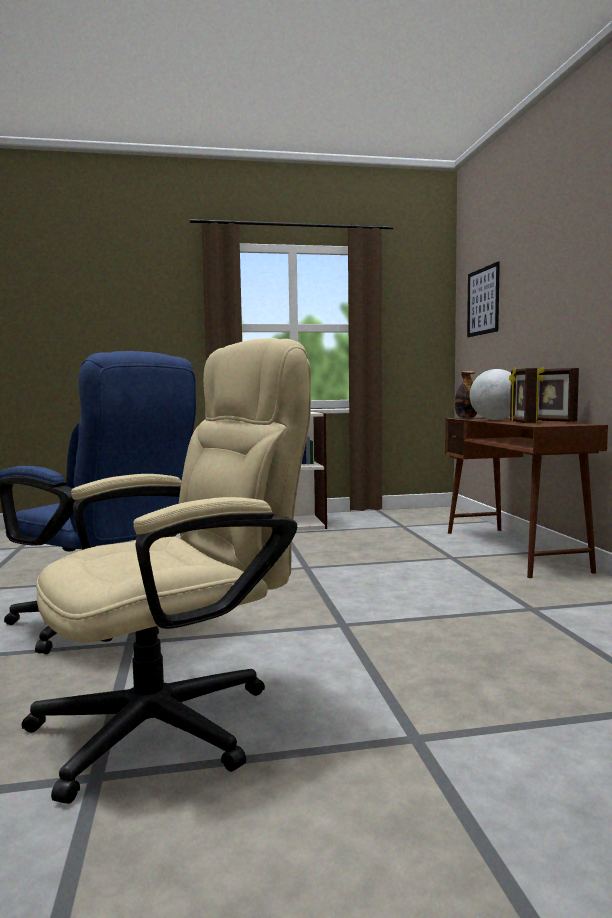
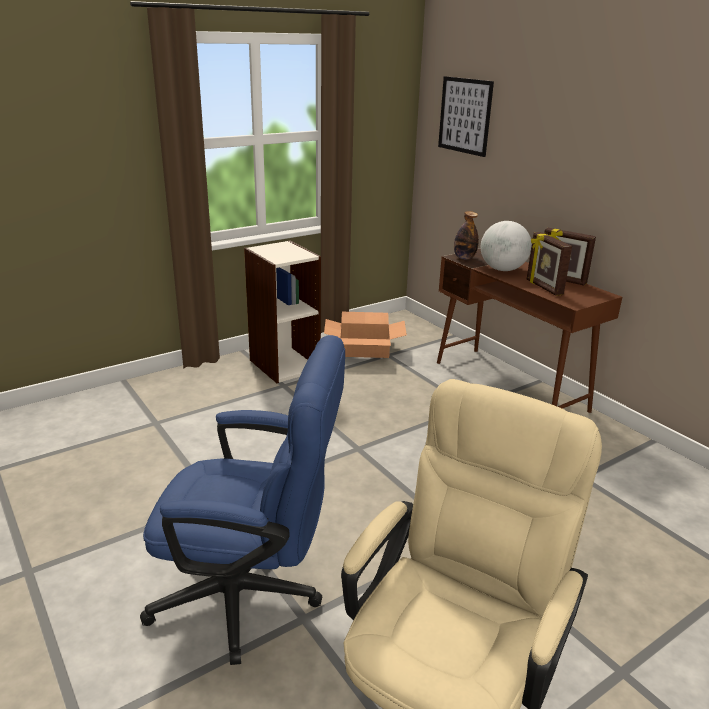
camera: 25 degrees left, 20 degrees up
(383, 522) = (364, 349): none -> cardboard box

